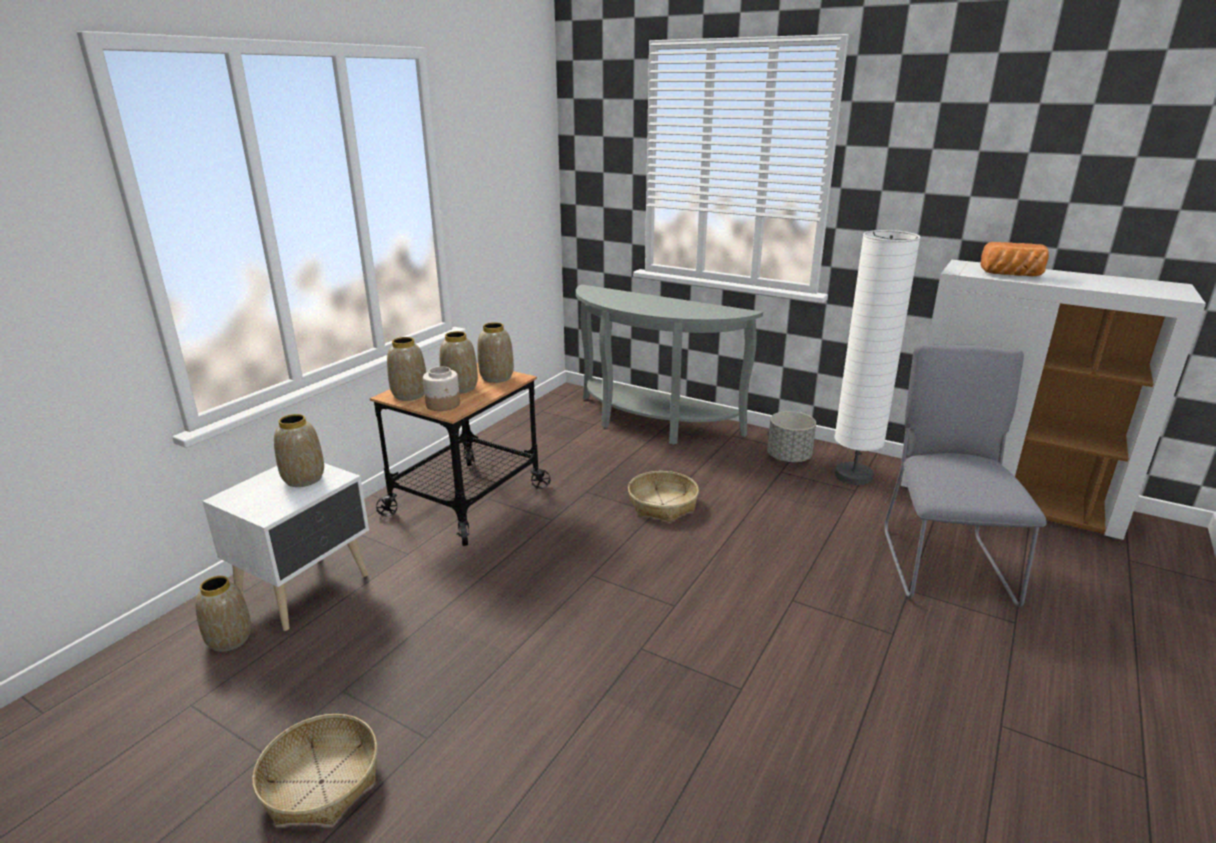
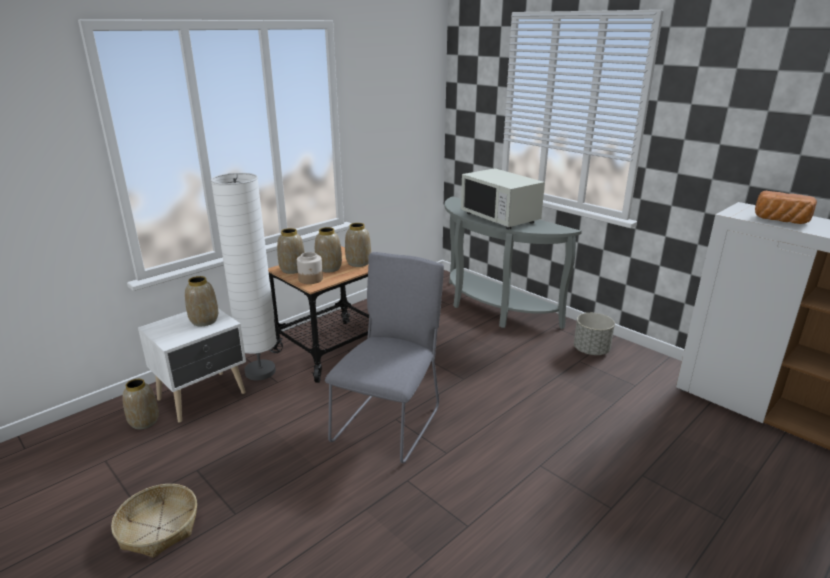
camera: 15 degrees right, 0 degrees up
(658, 305) = (500, 217): none -> white microwave
(662, 504) = (472, 373): basket -> none
(853, 476) = (639, 373): white floor lamp -> white floor lamp (260, 372)
(943, 562) = (684, 457): grey chair -> grey chair (389, 422)

